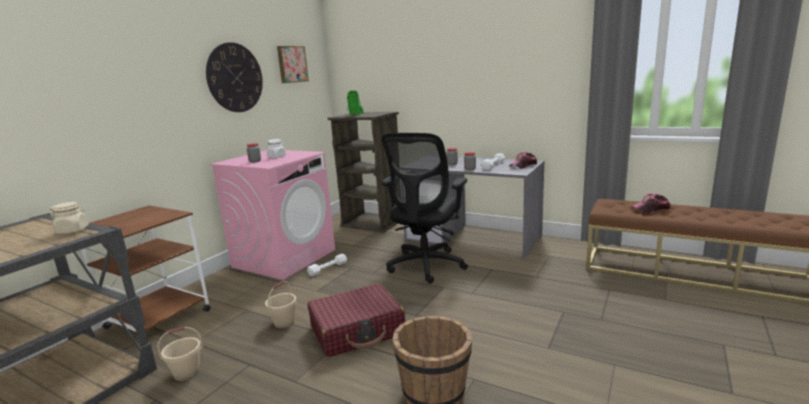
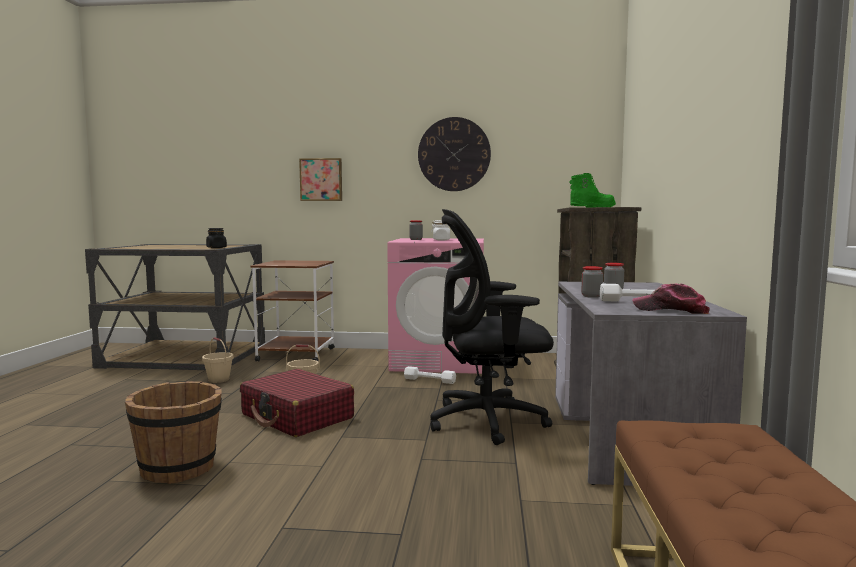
camera: 65 degrees right, 10 degrees down
(73, 230) = (216, 247): beige jar -> black jar
(291, 64) = (545, 141): picture -> picture (321, 179)
(651, 209) = (738, 471): cap -> none

